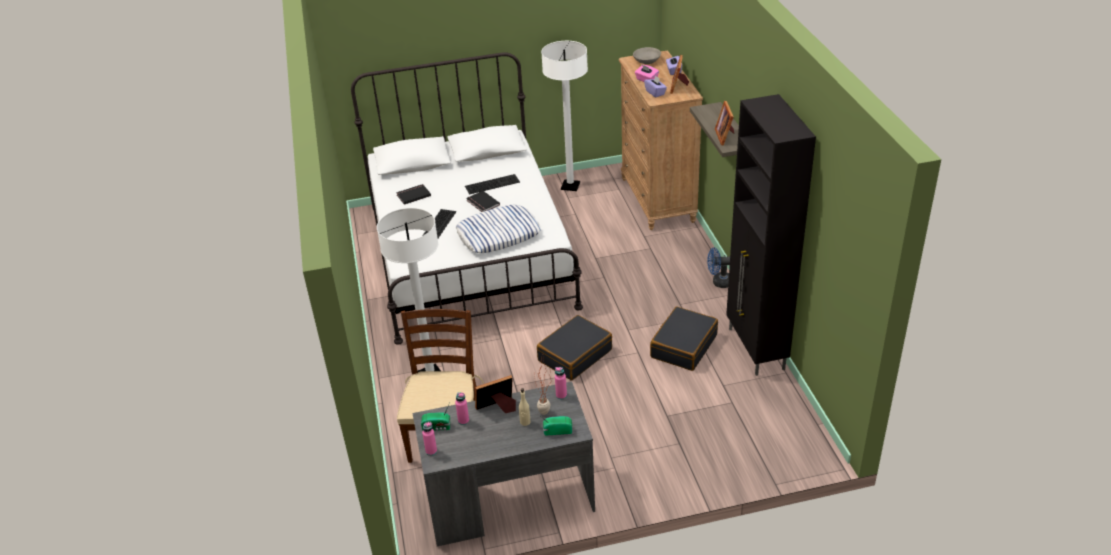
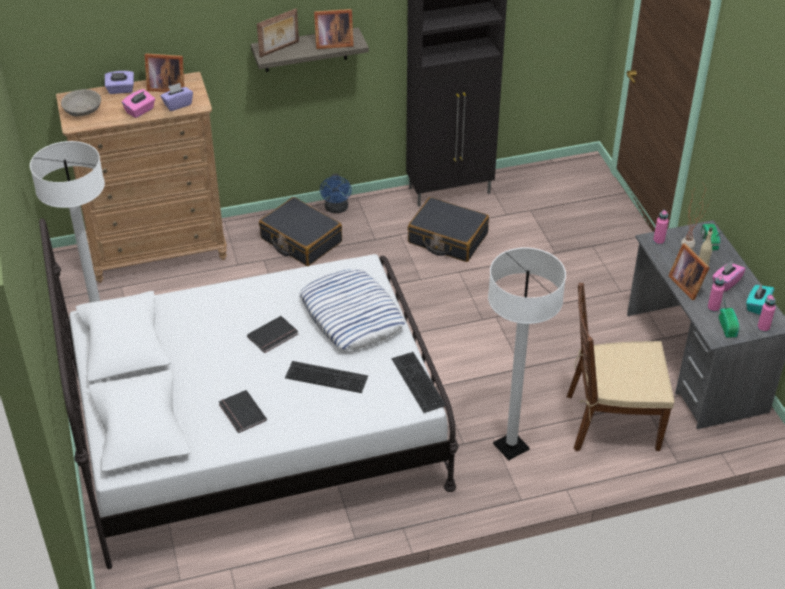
camera: 95 degrees left, 5 degrees up
(461, 452) = (757, 305): none -> turquoise tissue box
(492, 183) = (223, 329): keyboard -> keyboard (416, 381)
(496, 435) = (726, 282): none -> pink tissue box
(574, 355) = (466, 320): black suitcase -> black suitcase (300, 240)
(712, 114) = (279, 49): none -> picture frame

